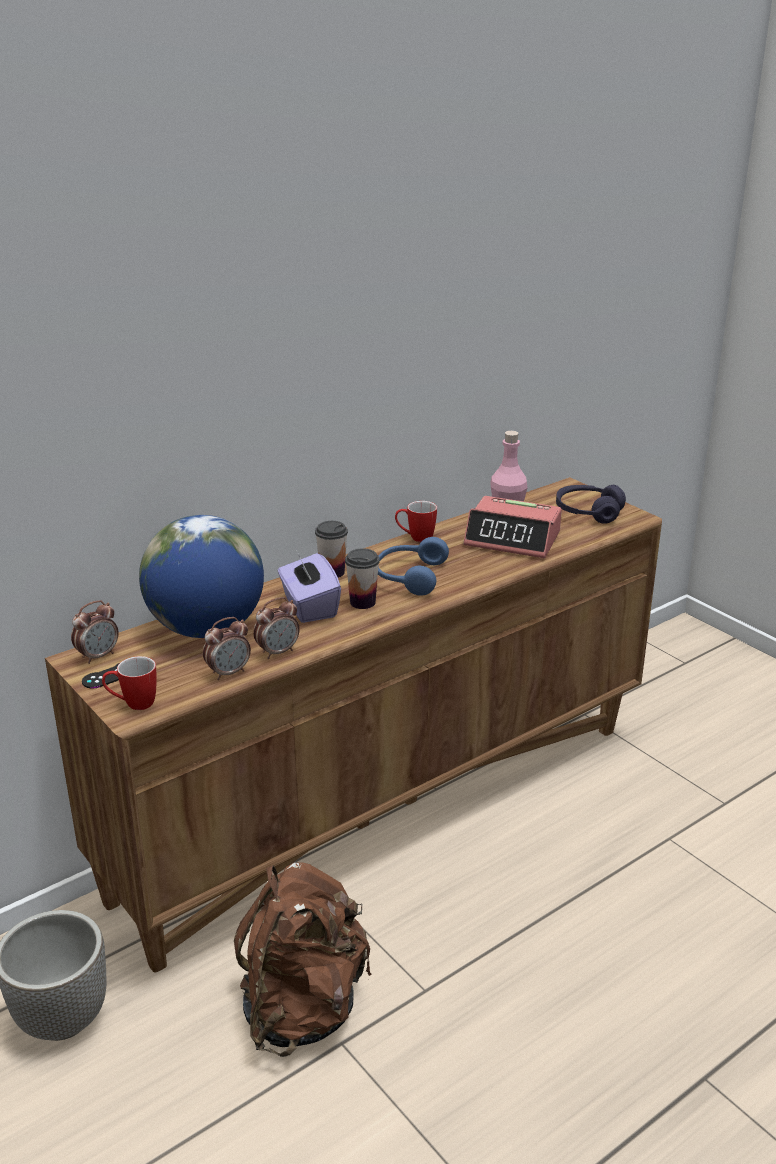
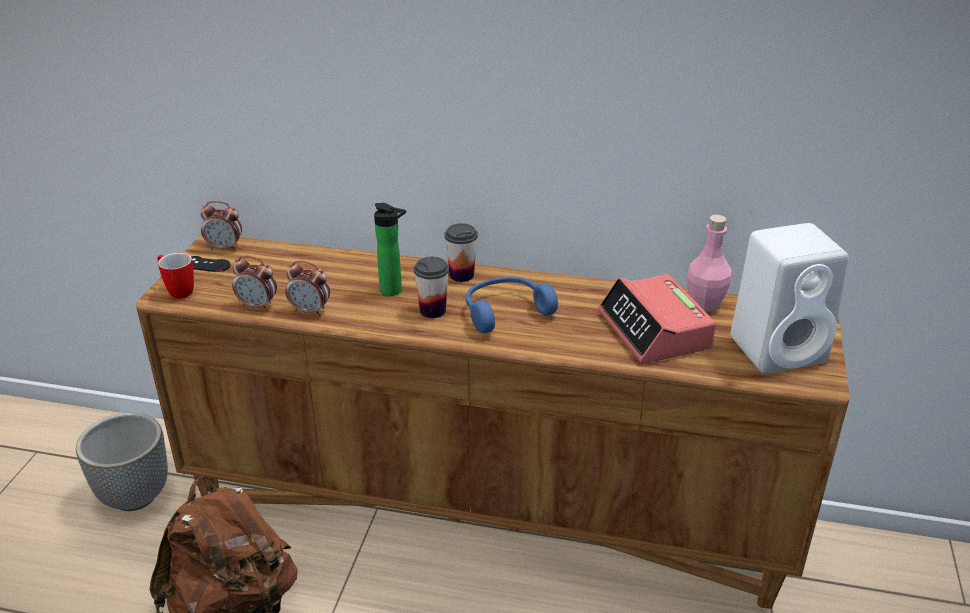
camera: 50 degrees right, 5 degrees up
(206, 629) = (308, 267): globe -> none
(309, 607) = (393, 291): purple tissue box -> bottle
(415, 538) = (576, 284): mug -> none
(588, 512) = (780, 349): purple headphones -> white speaker

